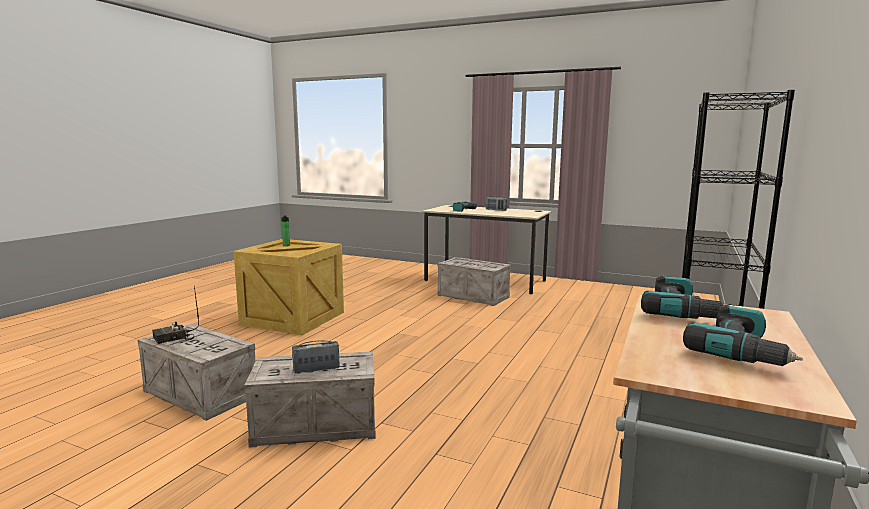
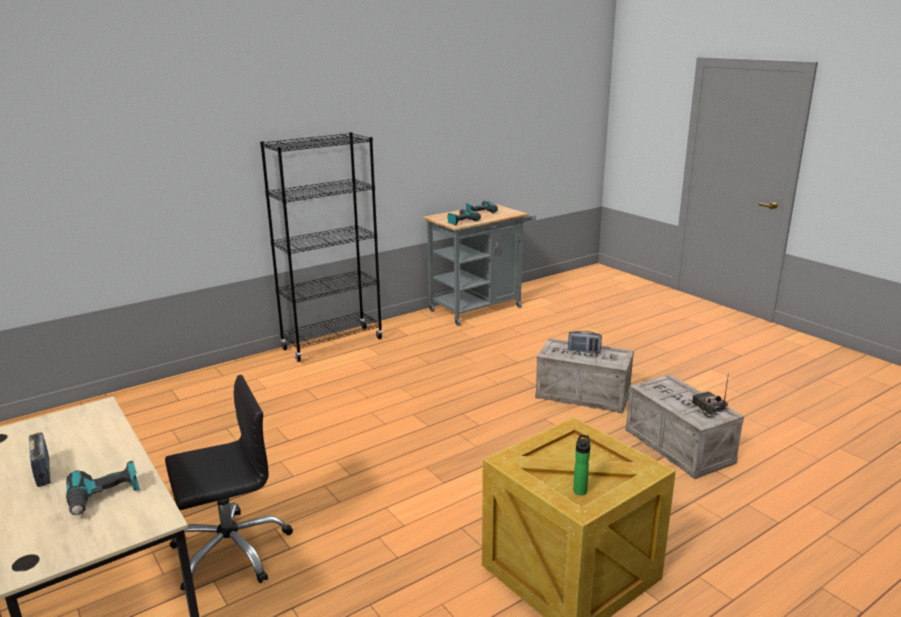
camera: 150 degrees left, 10 degrees up
(173, 338) = (708, 408): radio -> radio turned 105 degrees counterclockwise
(472, 296) = (231, 551): crate -> black office chair

